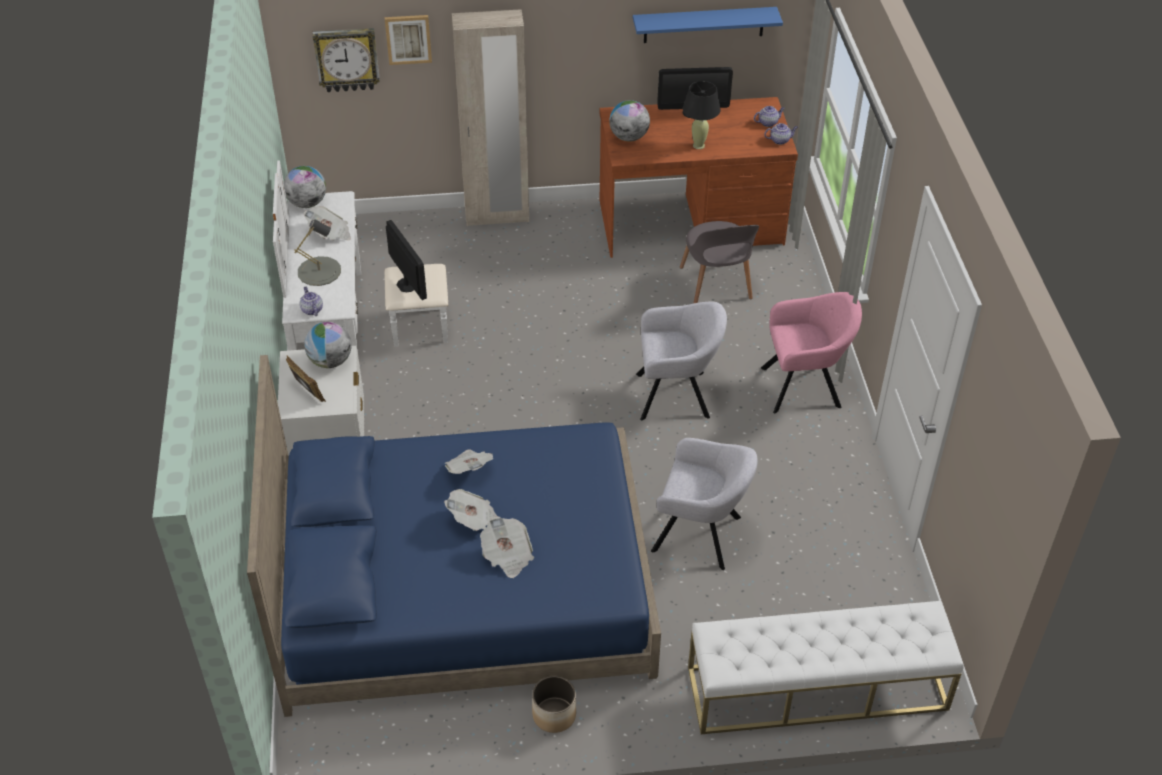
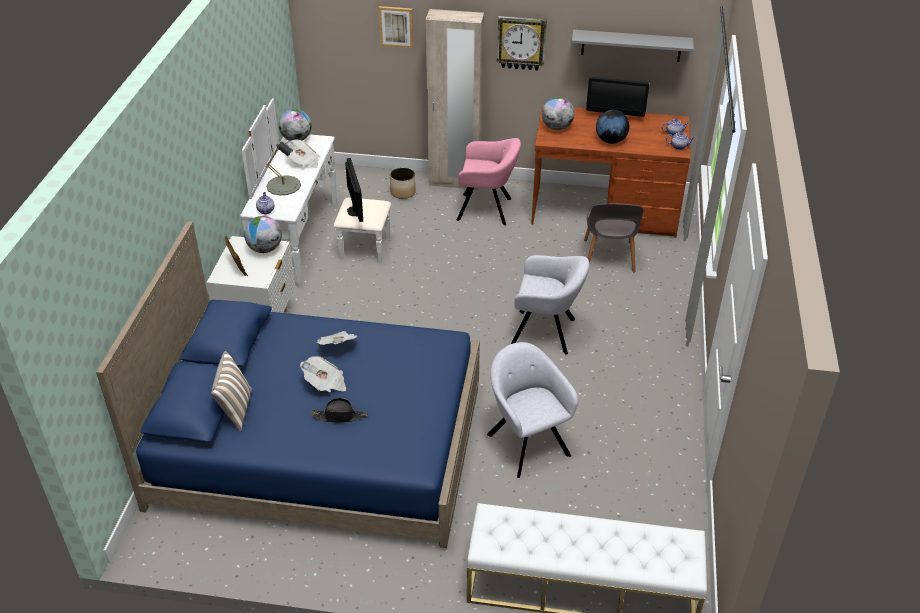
camera: 15 degrees right, 5 degrees down
(347, 59) = (349, 37): wall clock -> wall clock (521, 42)
(382, 574) = (235, 410): none -> pillow
(507, 556) = (340, 416): newspaper -> black hat
(554, 714) = (350, 558): planter -> planter (403, 192)
(699, 145) = (610, 141): black table lamp -> globe
(700, 535) = (526, 442): grey armchair -> grey armchair turned 150 degrees counterclockwise
(704, 24) = (631, 45): blue shelf -> grey shelf
(804, 387) = (655, 345): pink armchair -> pink armchair (487, 209)

